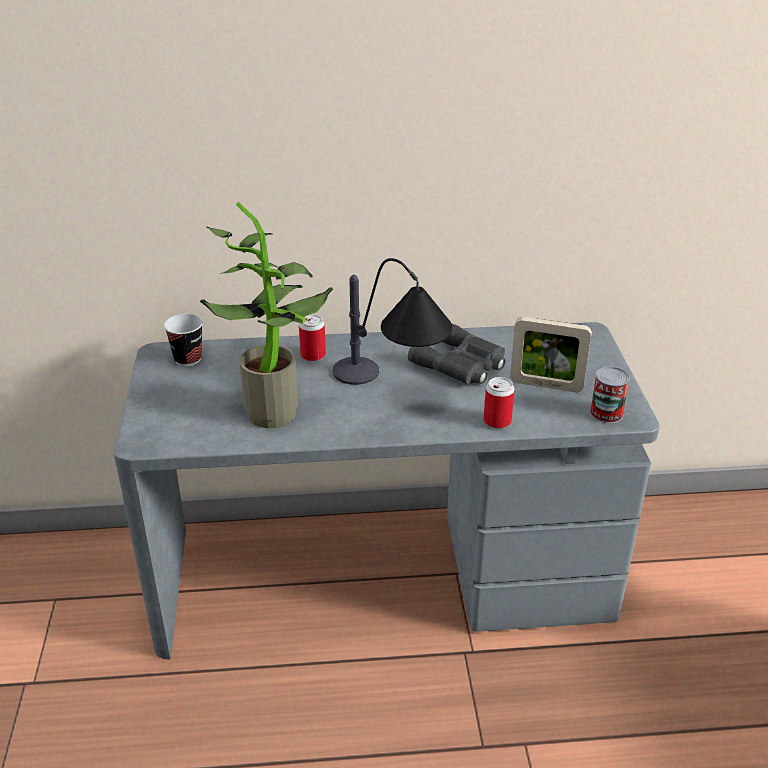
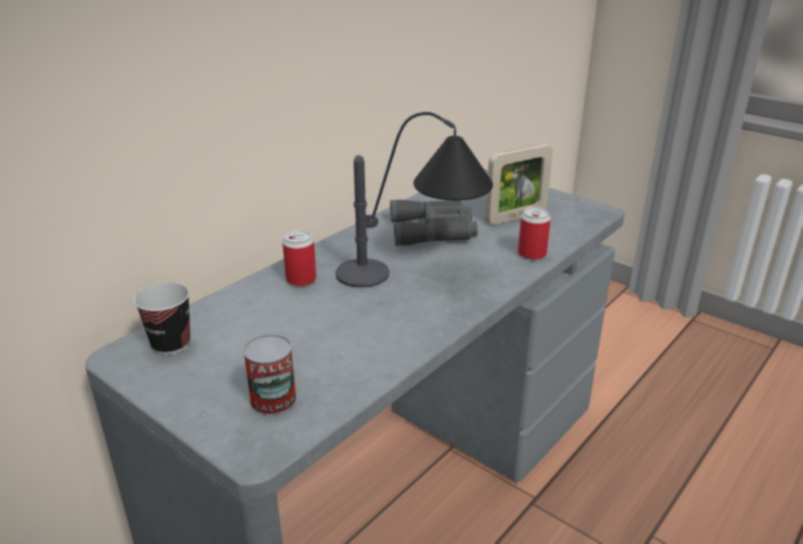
camera: 45 degrees left, 5 degrees down
(277, 409) = (349, 337): potted plant -> none
(606, 413) = (582, 215): can -> can (273, 400)

